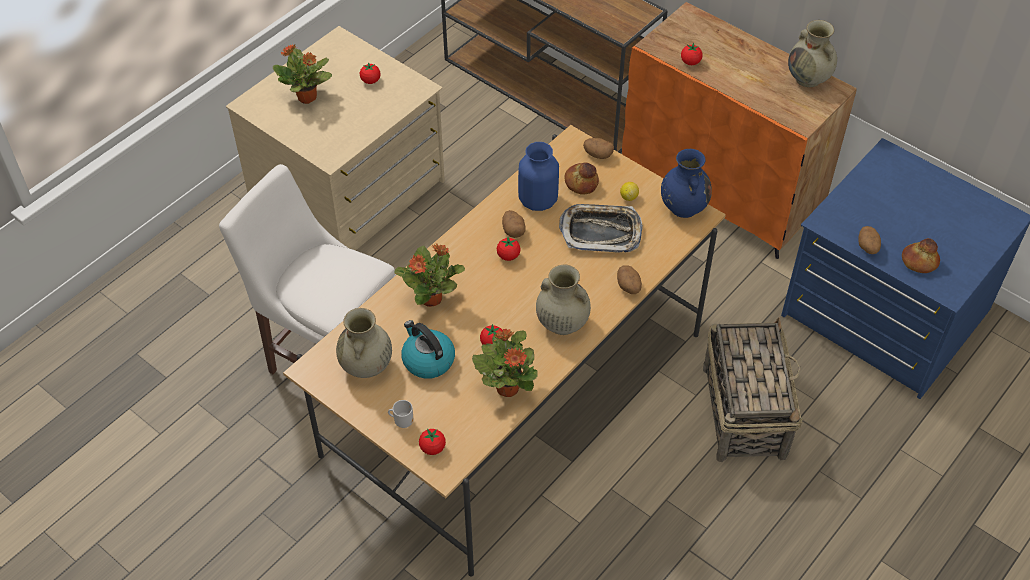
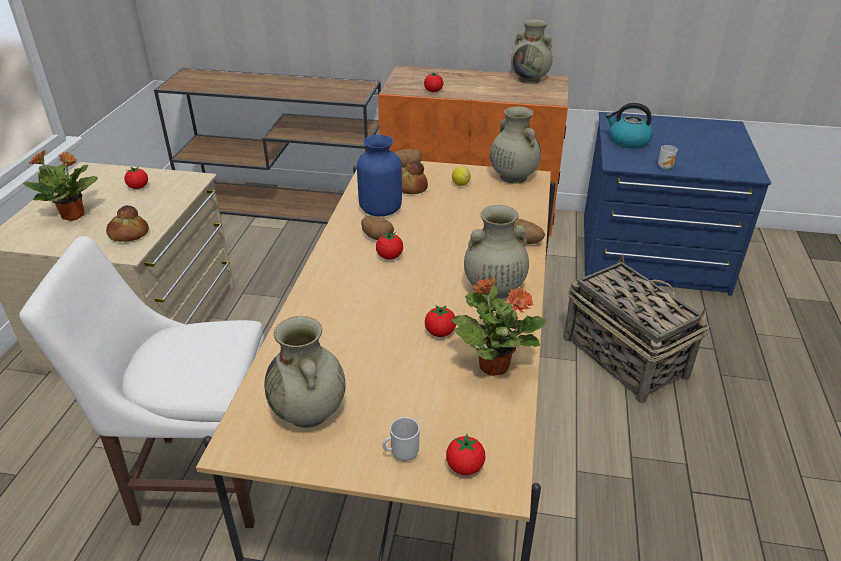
camera: 30 degrees left, 15 degrees down
(427, 360) = (380, 376): kettle -> kettle (628, 141)
(432, 298) = (338, 317): potted plant -> none
(601, 232) = (460, 213): tray -> none
(683, 207) = (512, 176): blue vase -> beige vase
(867, 247) = (665, 167): potato -> mug
(919, 261) = (709, 164): bread -> bread (128, 234)

